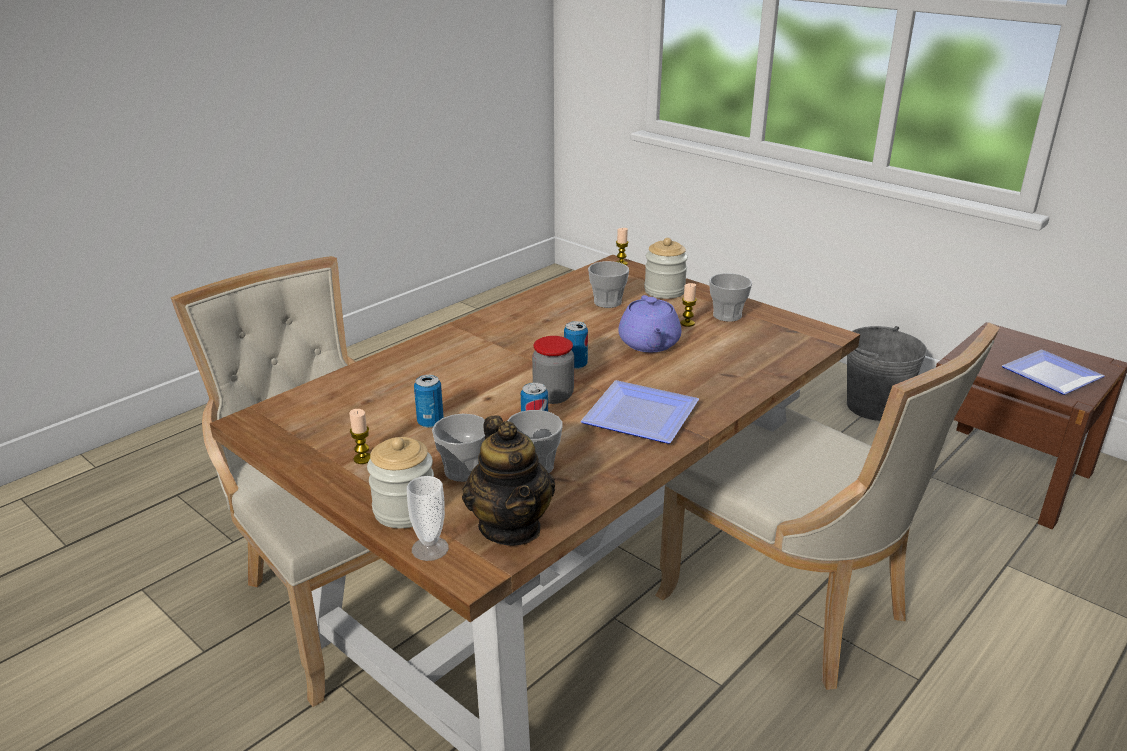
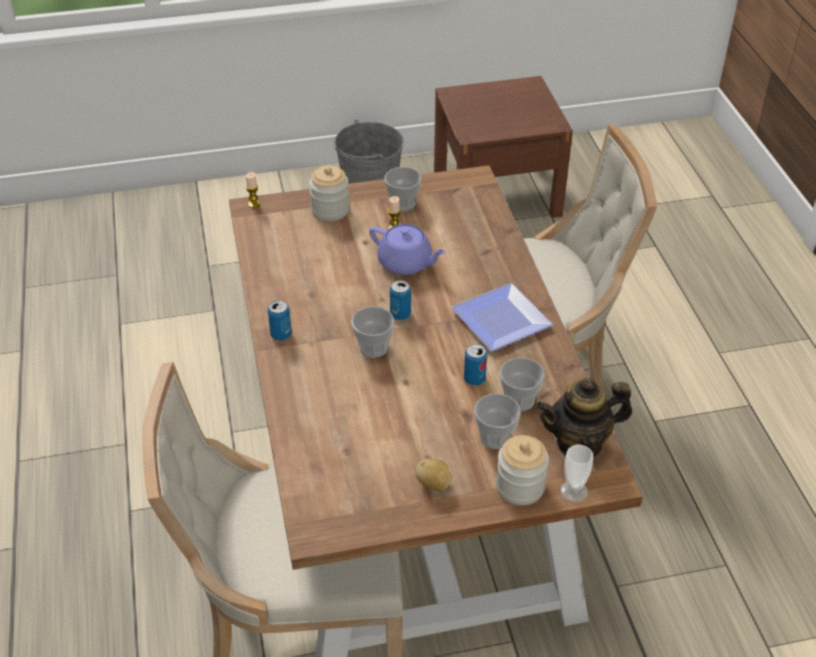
camera: 55 degrees left, 15 degrees up
(363, 459) = (434, 484): candle -> potato
(430, 422) = (414, 427): can -> can (281, 335)
(511, 527) = (579, 443): teapot -> teapot turned 150 degrees clockwise
(553, 396) = (435, 347): jar -> none
(607, 302) = (316, 248): cup -> cup (373, 347)
(1052, 377) = (525, 114): plate -> none

